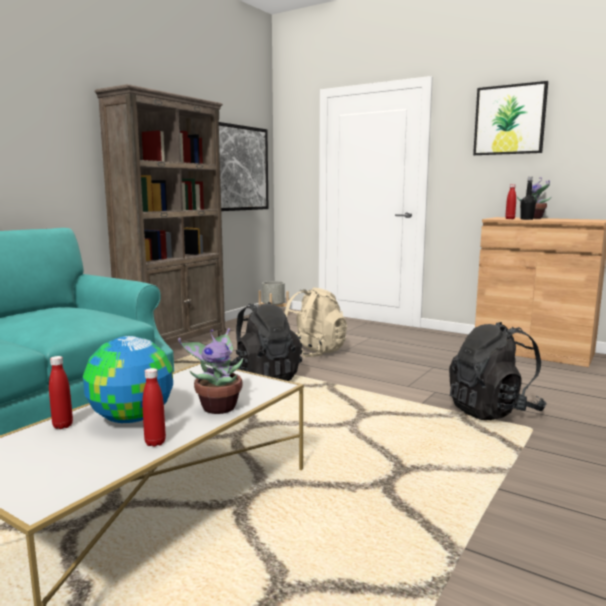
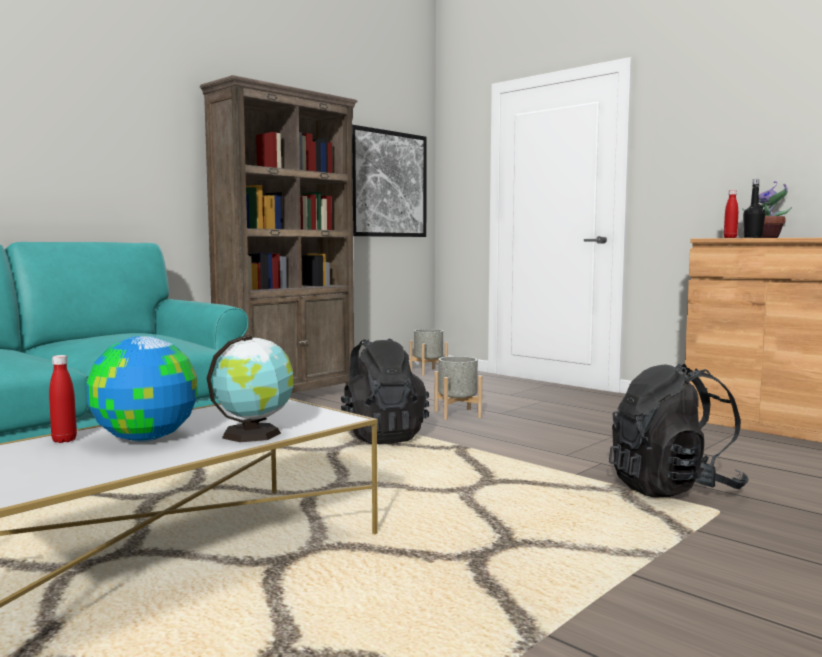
camera: 10 degrees right, 5 degrees down
(155, 442) = (154, 460): red bottle -> none
(218, 407) = (254, 433): potted plant -> globe
(313, 353) = (457, 414): beige backpack -> grey planter
(509, 120) = (734, 107): picture -> none

